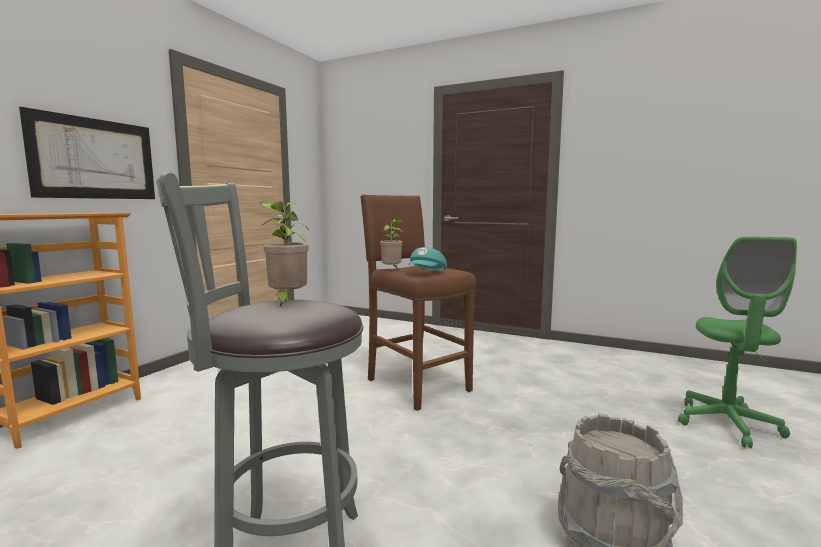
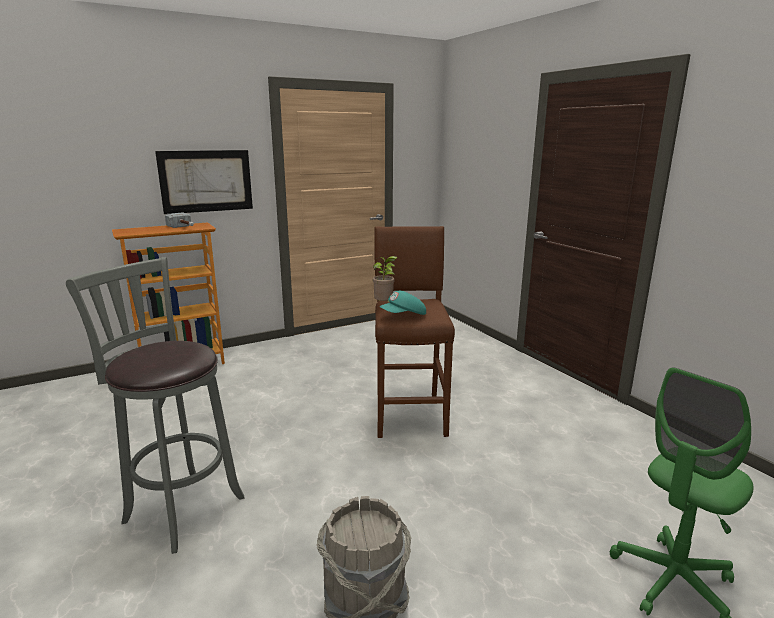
camera: 35 degrees right, 10 degrees up
(77, 213) = (184, 227): none -> hammer
(287, 301) = (176, 346): potted plant -> none

